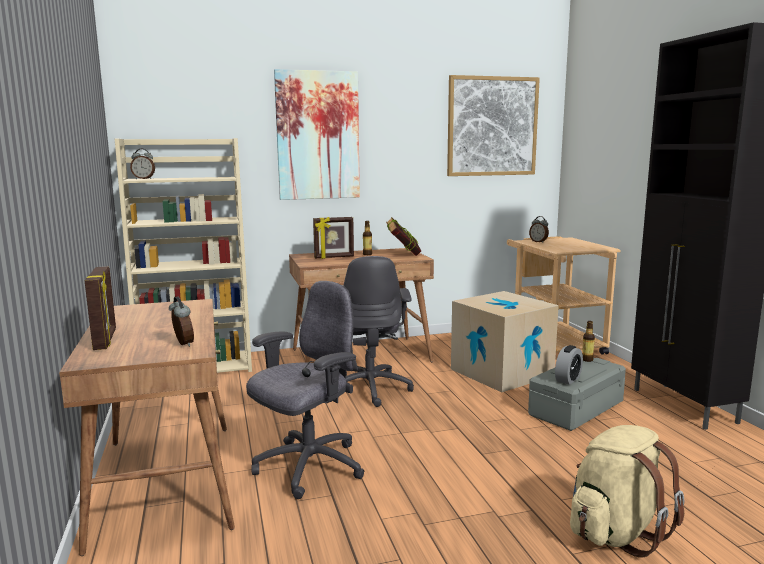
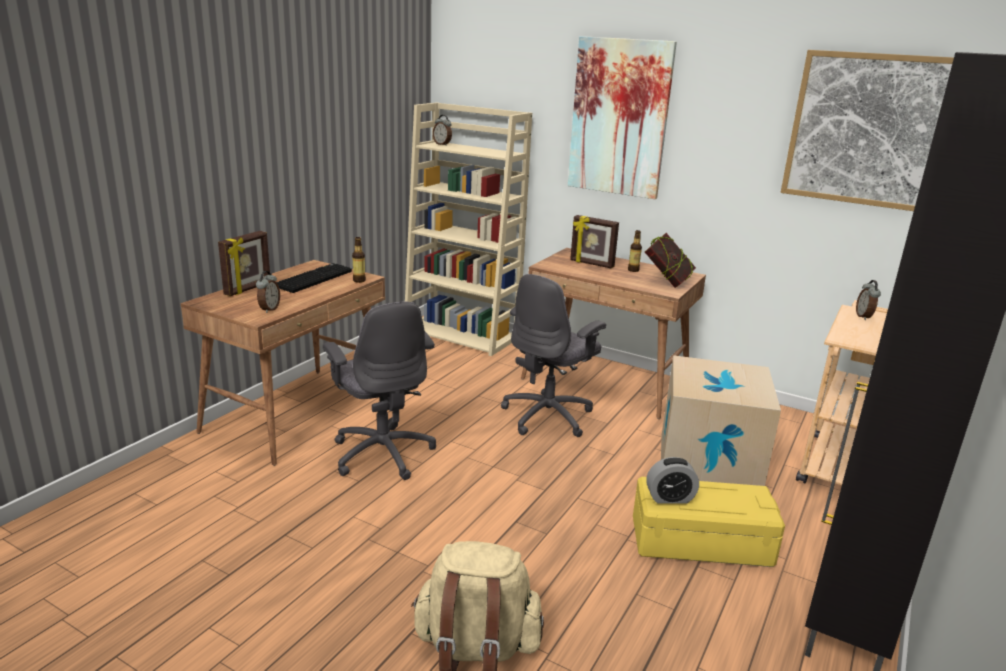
camera: 45 degrees right, 10 degrees up
(150, 316) = (313, 278): none -> keyboard
(308, 467) = (383, 453): grey office chair -> grey office chair turned 60 degrees clockwise
(575, 408) = (701, 541): grey storage box -> yellow storage box
(587, 360) = (751, 492): bottle -> bottle (359, 280)

